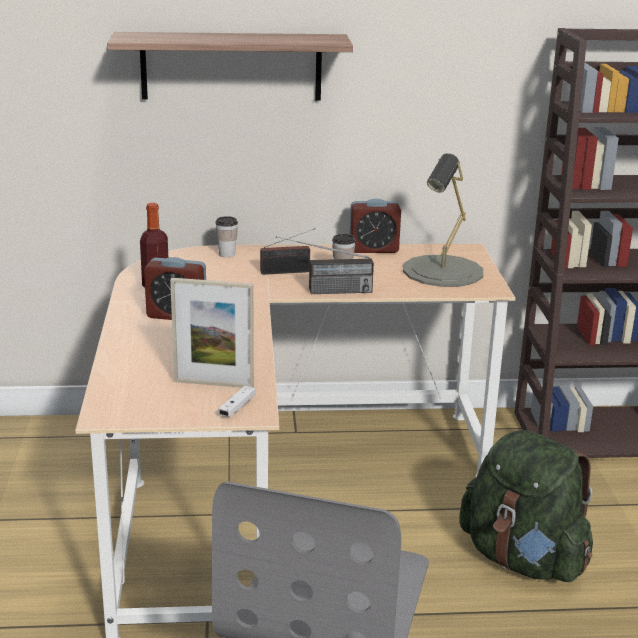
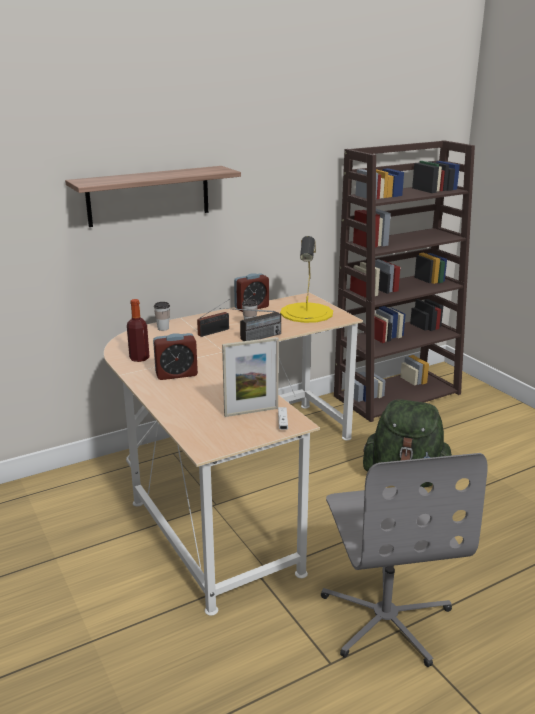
camera: 25 degrees left, 0 degrees up
(443, 271) = (307, 313): grey table lamp -> yellow table lamp

